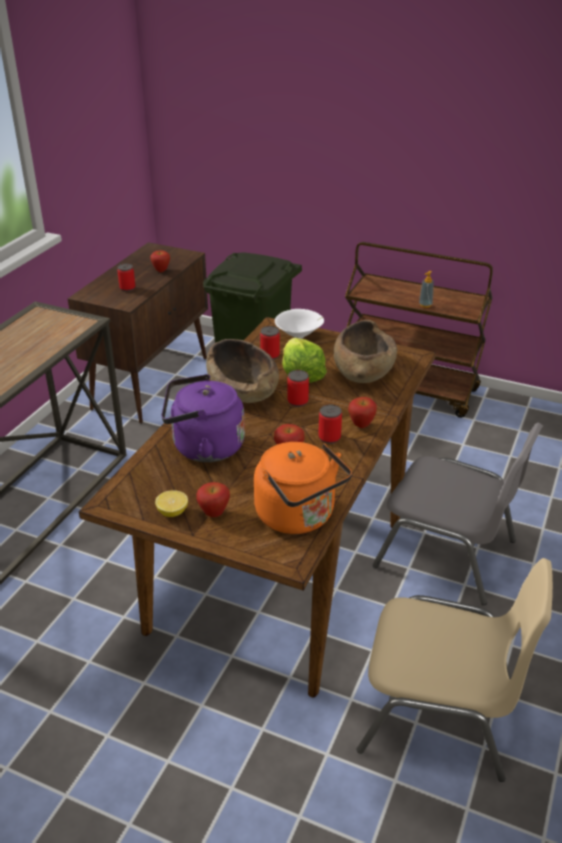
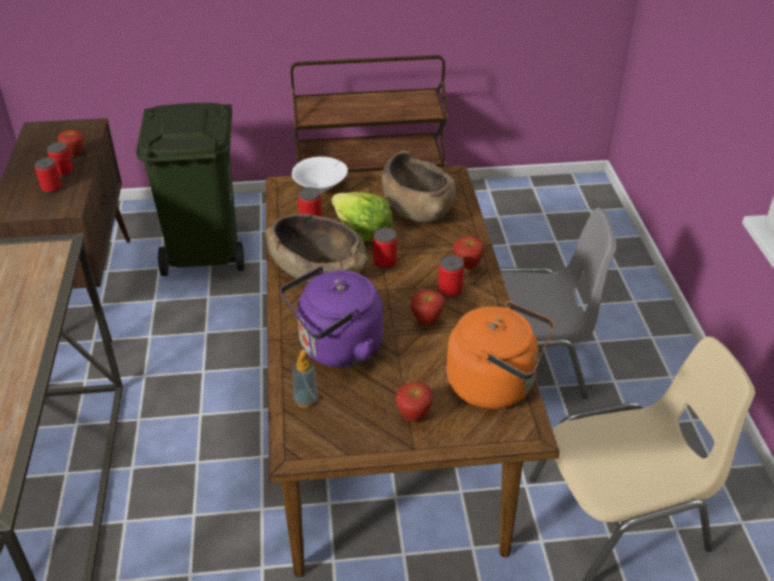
camera: 30 degrees left, 5 degrees up
(144, 280) = (63, 172): none -> can
(172, 512) = (371, 433): lemon -> none
(425, 305) = (383, 115): soap dispenser -> soap dispenser (305, 400)

